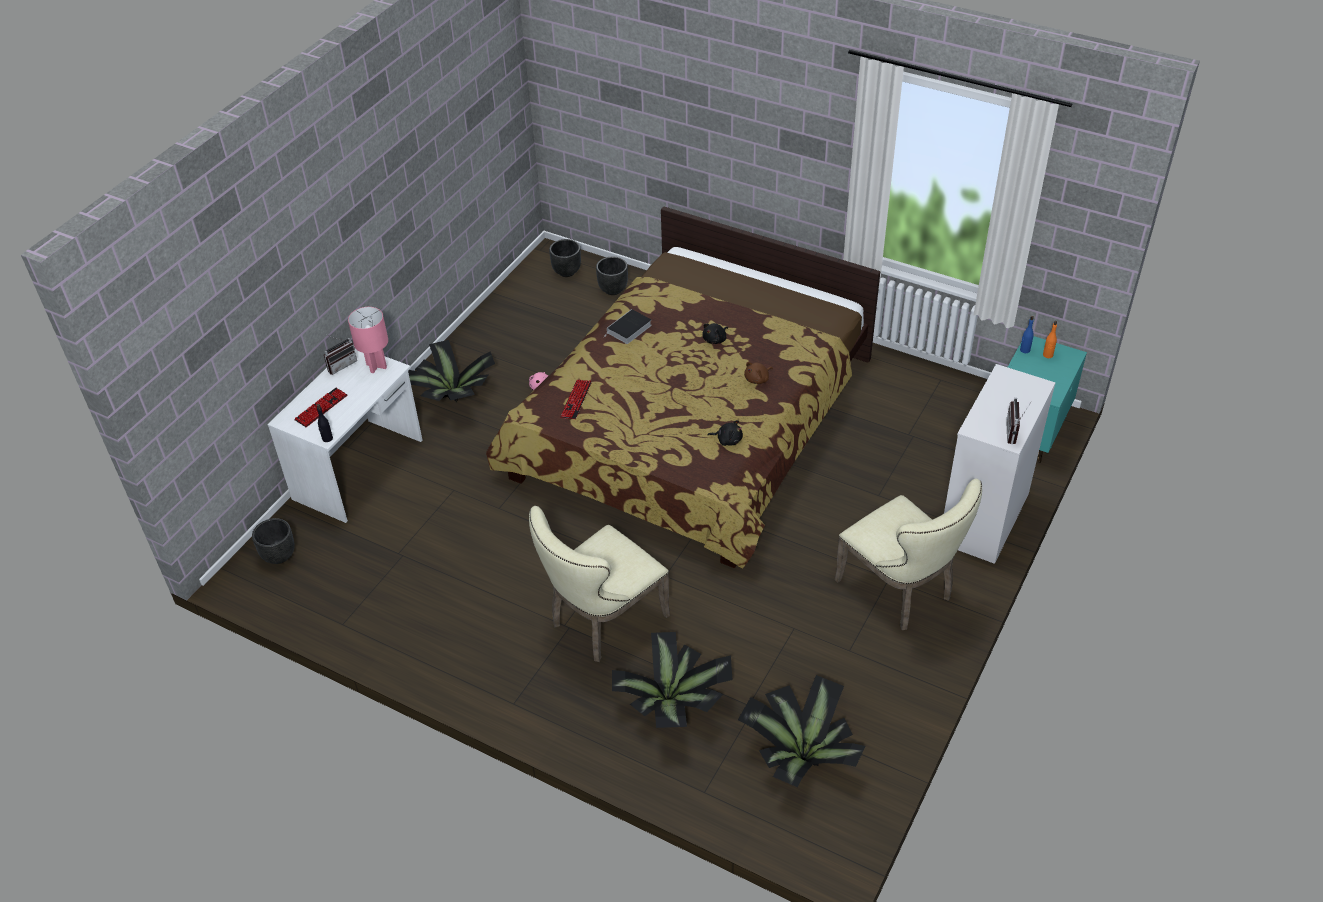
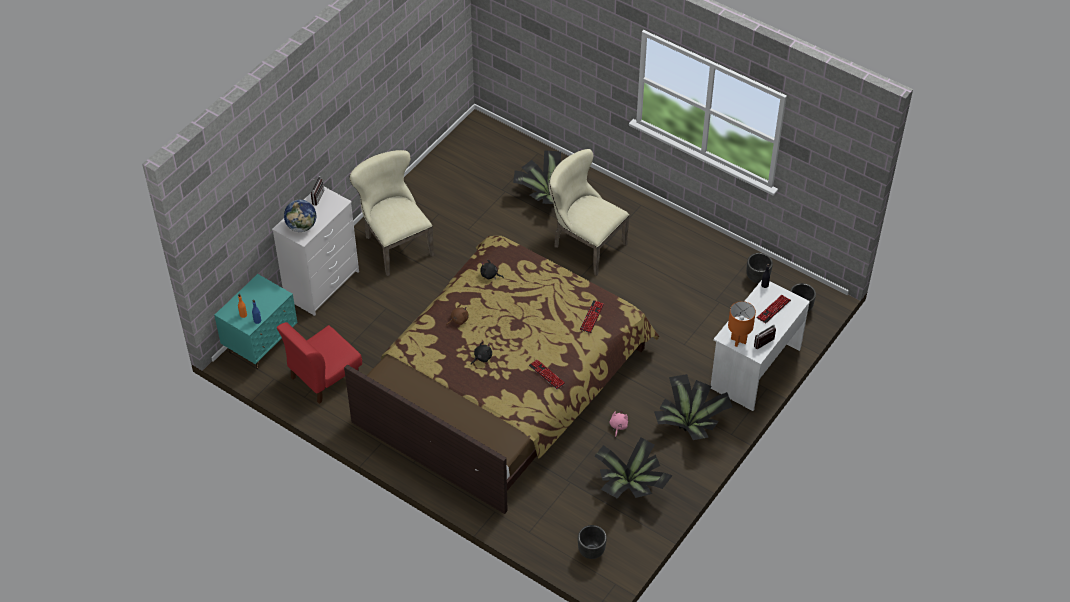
camera: 175 degrees left, 5 degrees up
(376, 366) = (738, 341): pink table lamp -> orange table lamp
(602, 622) = (585, 244): beige chair -> beige chair turned 105 degrees counterclockwise
(613, 290) = (551, 523): black planter -> black planter (757, 277)
(628, 330) = (547, 375): book -> keyboard
(800, 753) = (482, 165): potted plant -> potted plant (630, 486)
(926, 403) = (324, 377): none -> red chair
(1013, 389) = (302, 226): none -> globe

